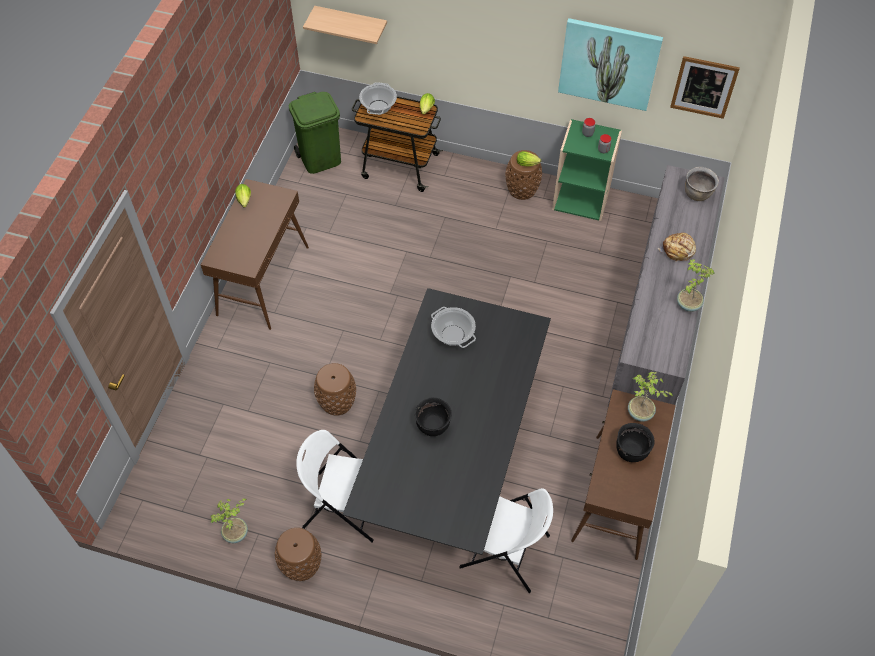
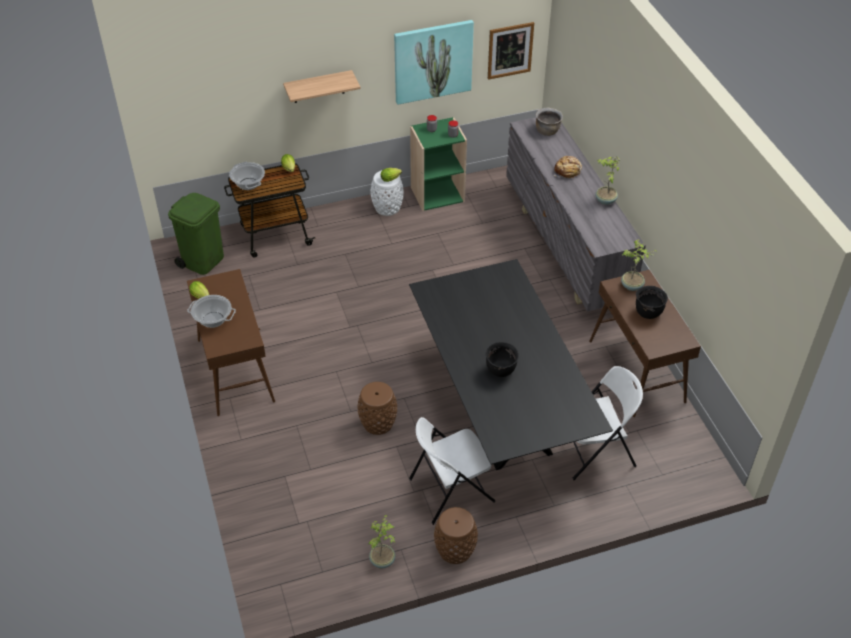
camera: 35 degrees left, 10 degrees down
(351, 23) = (200, 118): shelf -> shelf (318, 87)
(453, 335) = (458, 304): cooking pot -> cooking pot (213, 320)
(522, 189) = (387, 208): brown stool -> white stool

